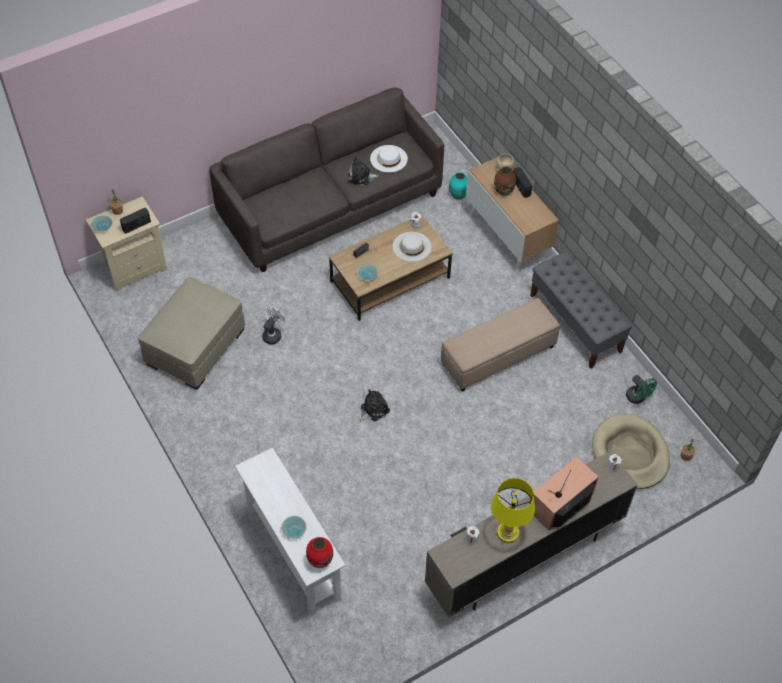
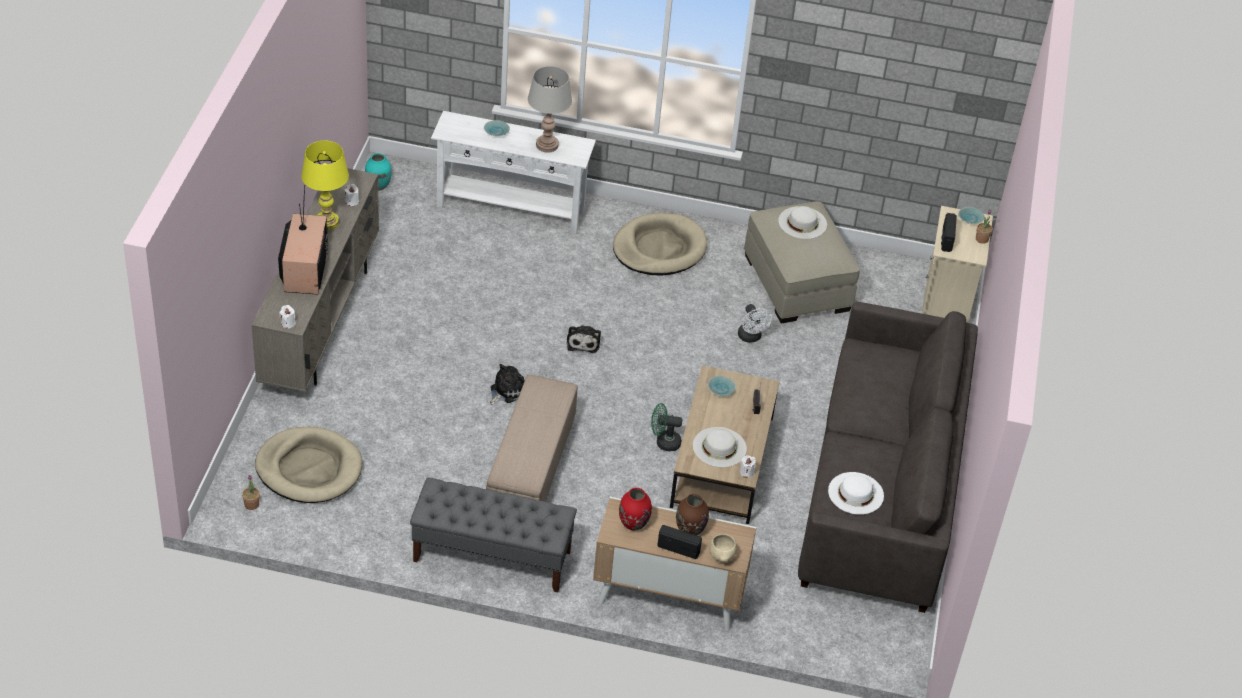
camera: 130 degrees right, 10 degrees down
(177, 324) = (802, 222): none -> white hat
(240, 438) = (659, 248): none -> beige dog bed
(273, 488) = (547, 145): none -> grey table lamp
(320, 560) = (452, 128): red vase -> red vase (633, 523)
(361, 176) = (853, 454): plush toy -> plush toy (506, 390)
(458, 195) = (778, 606): turquoise vase -> turquoise vase (378, 186)
(638, 398) = (351, 526): green fan -> green fan (664, 442)

